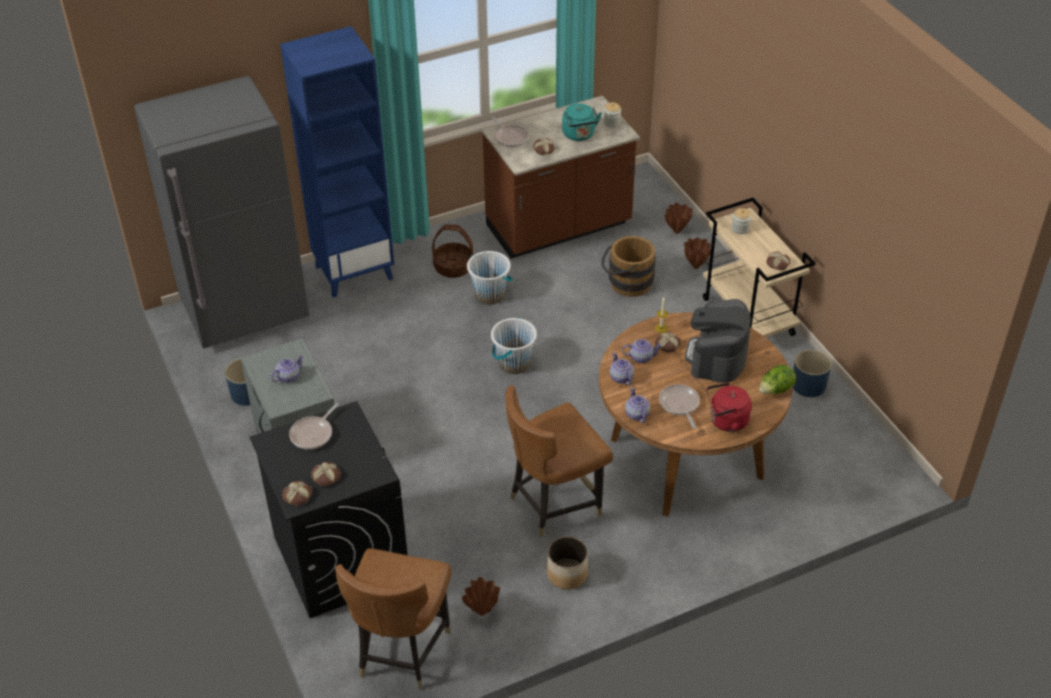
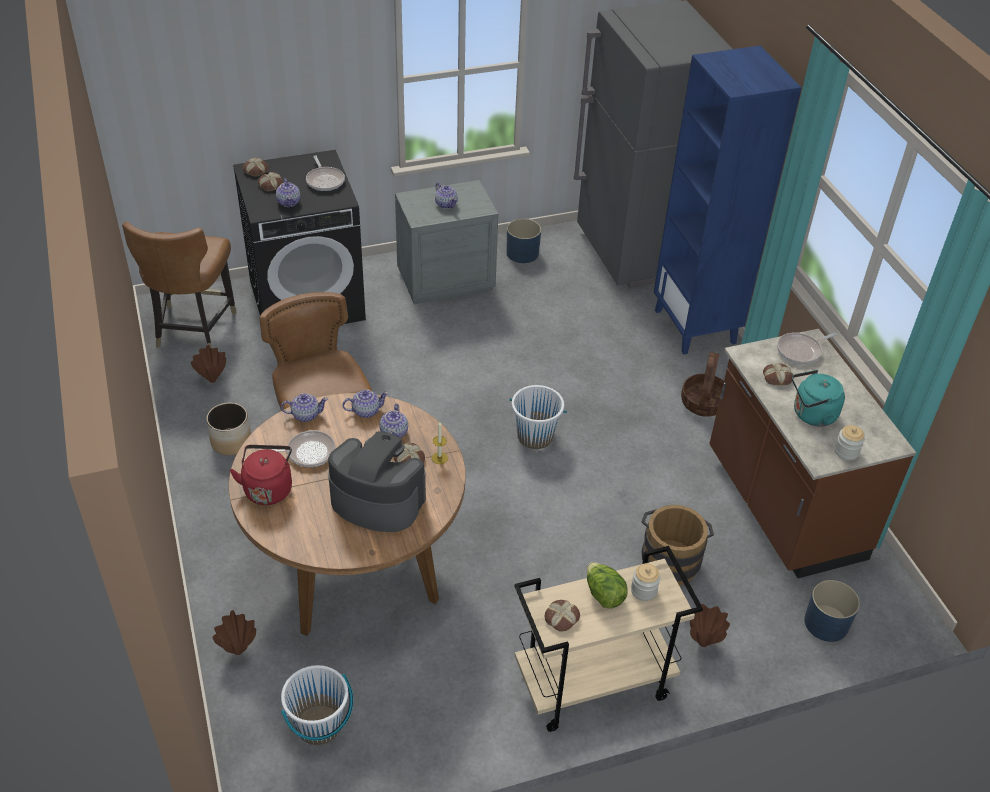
camera: 95 degrees right, 0 degrees up
(313, 434) = (325, 180): frying pan -> frying pan turned 150 degrees counterclockwise
(358, 455) = (289, 202): none -> teapot
(401, 651) = (193, 328): brown chair -> brown chair turned 105 degrees counterclockwise
(490, 294) = (653, 428): white bucket -> white bucket (319, 726)
(677, 231) = (781, 635): brown vase -> brown vase (238, 651)
(775, 390) = (302, 545): lettuce -> lettuce (603, 595)
(808, 385) = (449, 725): blue planter -> blue planter (826, 623)

